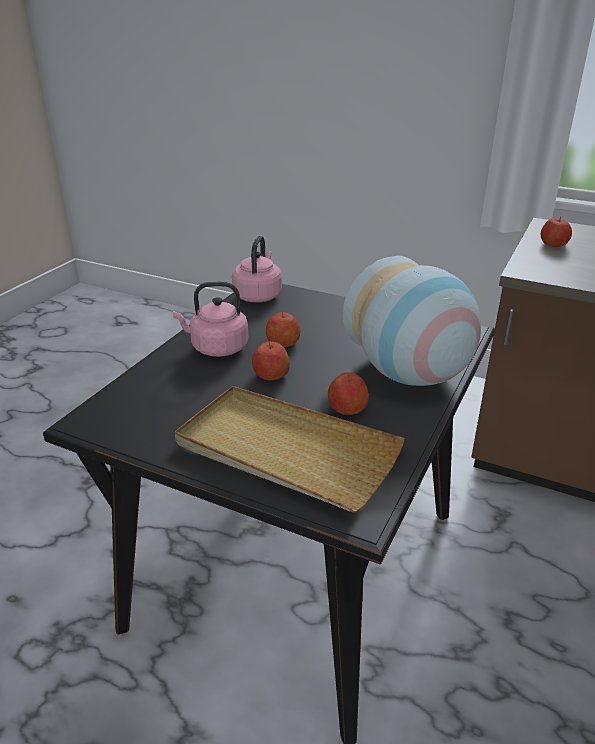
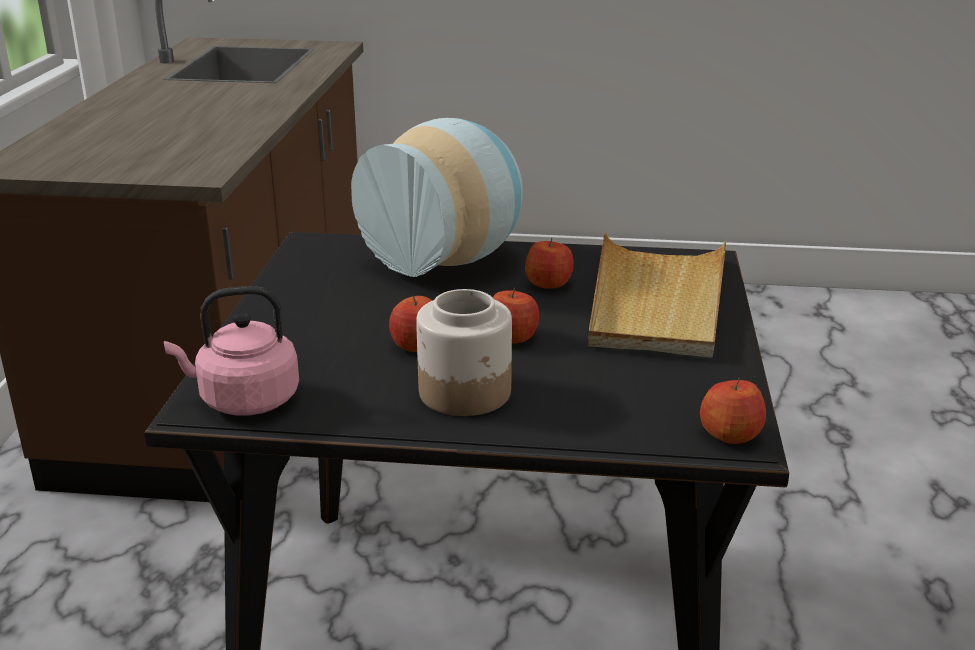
camera: 110 degrees left, 5 degrees down
(216, 348) = (466, 393): pink kettle -> jar
(554, 244) = (92, 165): apple -> apple (730, 434)

